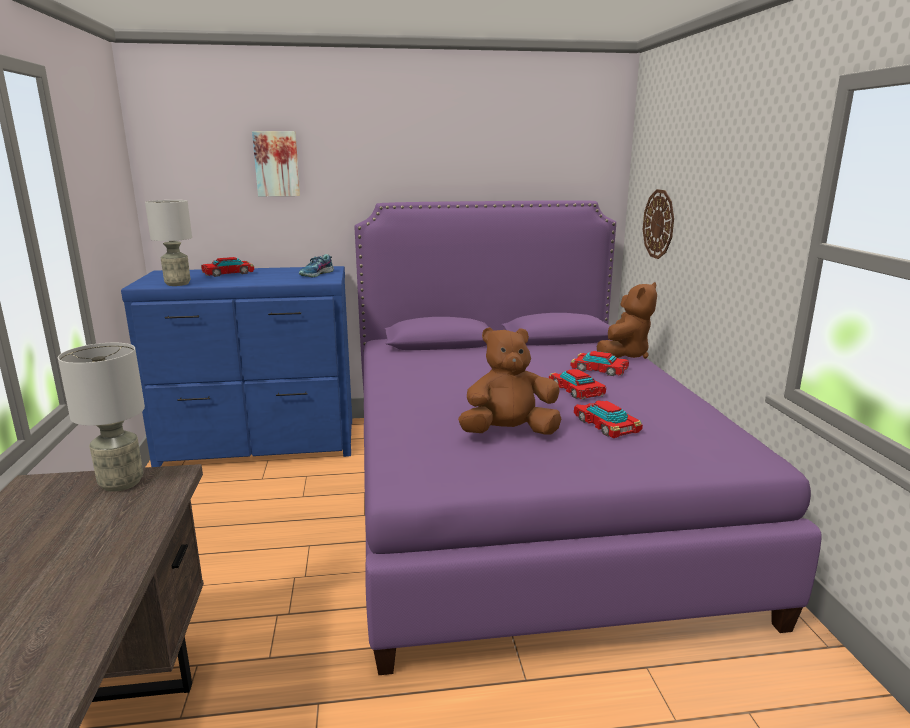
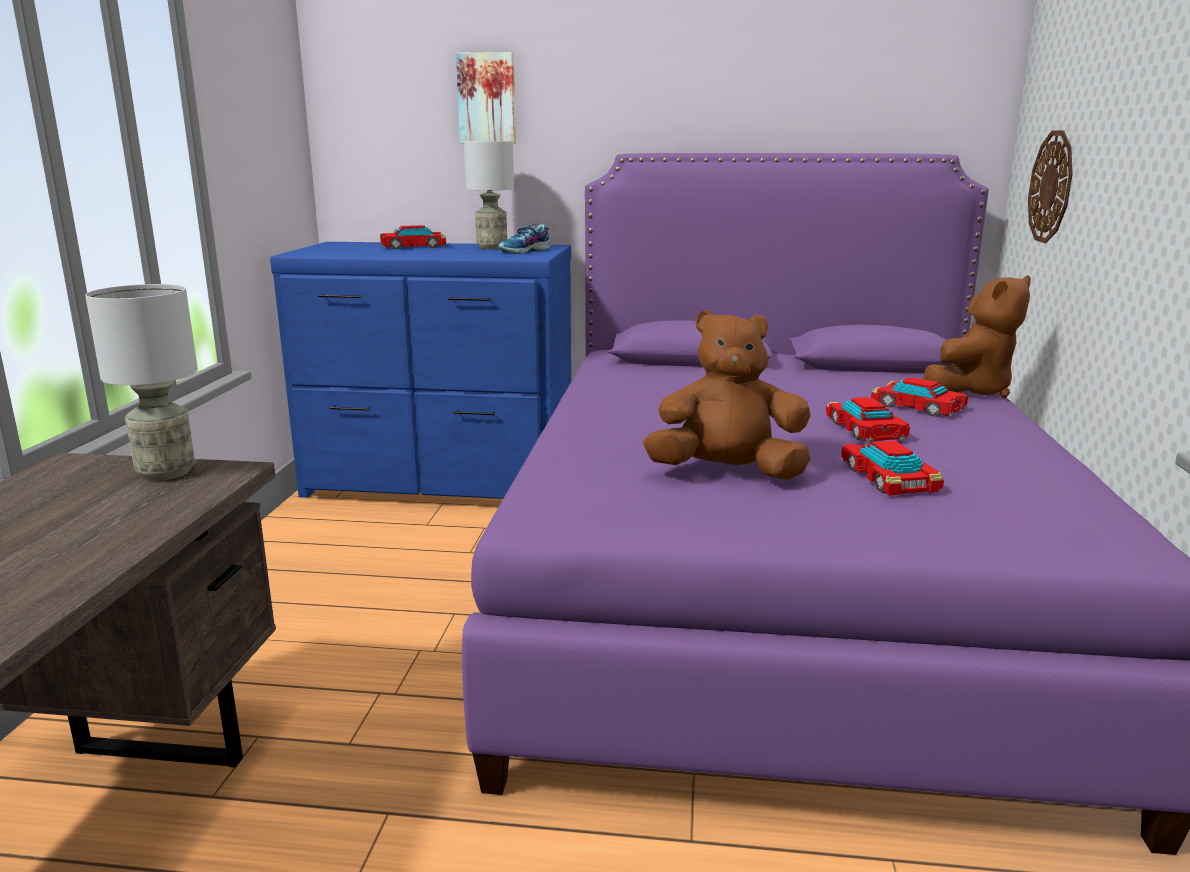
camera: 15 degrees right, 0 degrees up
(177, 284) = (340, 254): grey table lamp -> grey table lamp (491, 247)

